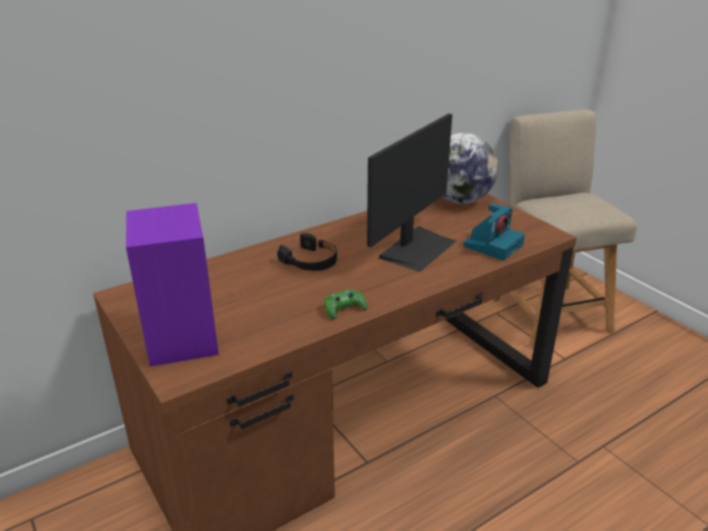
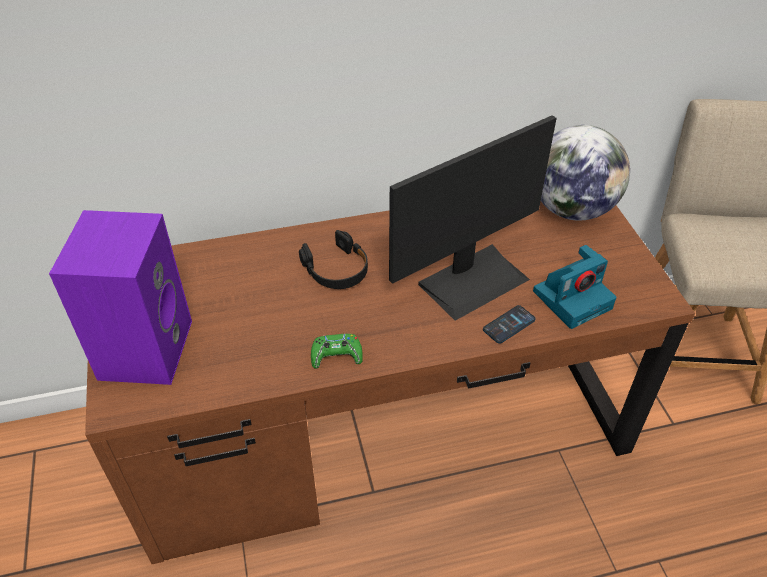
camera: 20 degrees right, 15 degrees up
(459, 267) = (509, 325): none -> phone

